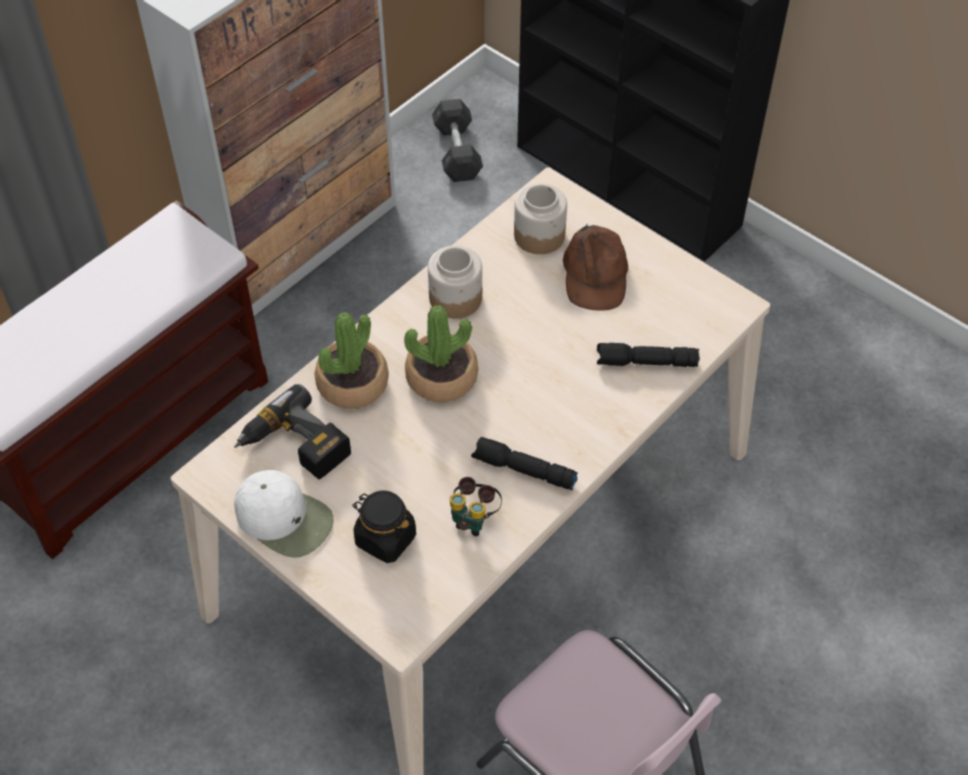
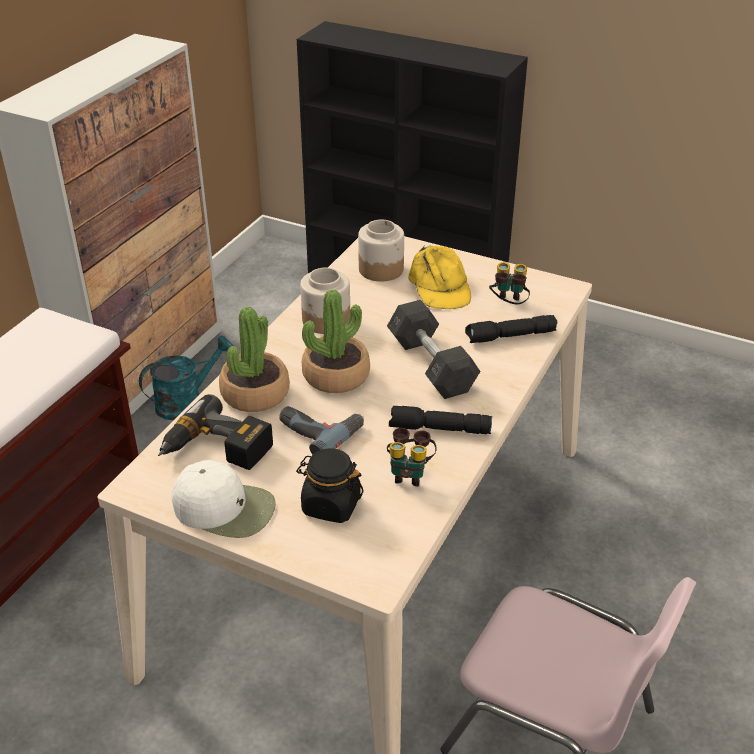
camera: 15 degrees left, 15 degrees down
(335, 296) = (187, 402): none -> turquoise watering can
(403, 444) = (320, 430): none -> power drill
(457, 152) = (260, 289): grey dumbbell -> grey dumbbell (431, 365)
(594, 275) = (439, 287): brown cap -> yellow cap
(661, 316) = (508, 305): none -> binoculars

